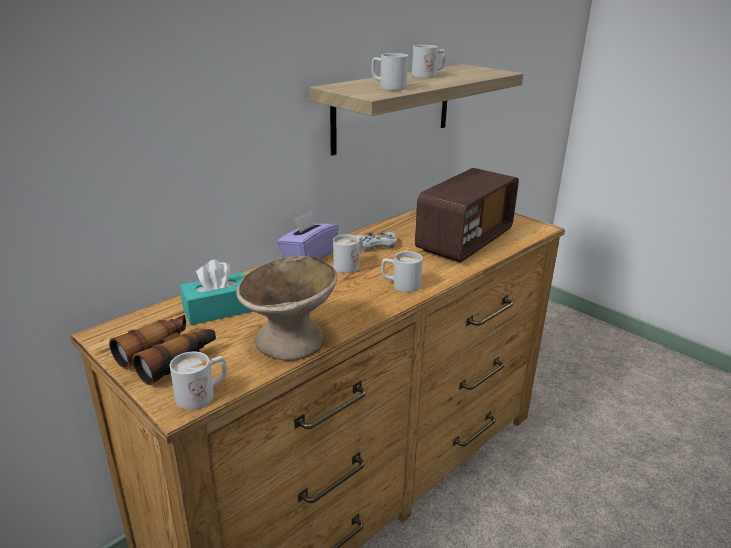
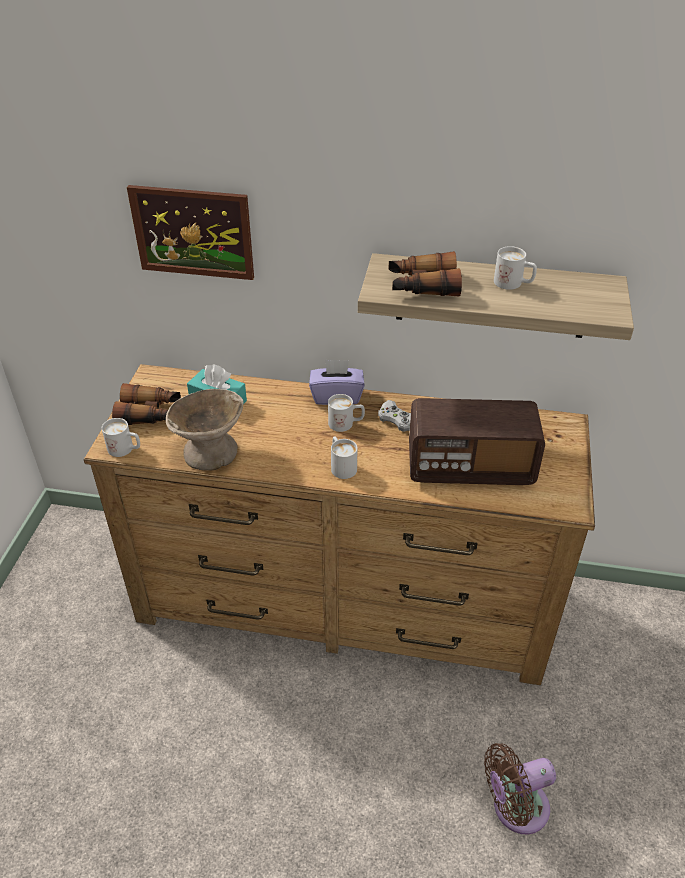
camera: 55 degrees right, 15 degrees up
(126, 107) = (193, 232): none -> picture
(387, 87) = (422, 286): white mug -> binoculars
(622, 488) = (515, 808): none -> brown fan

